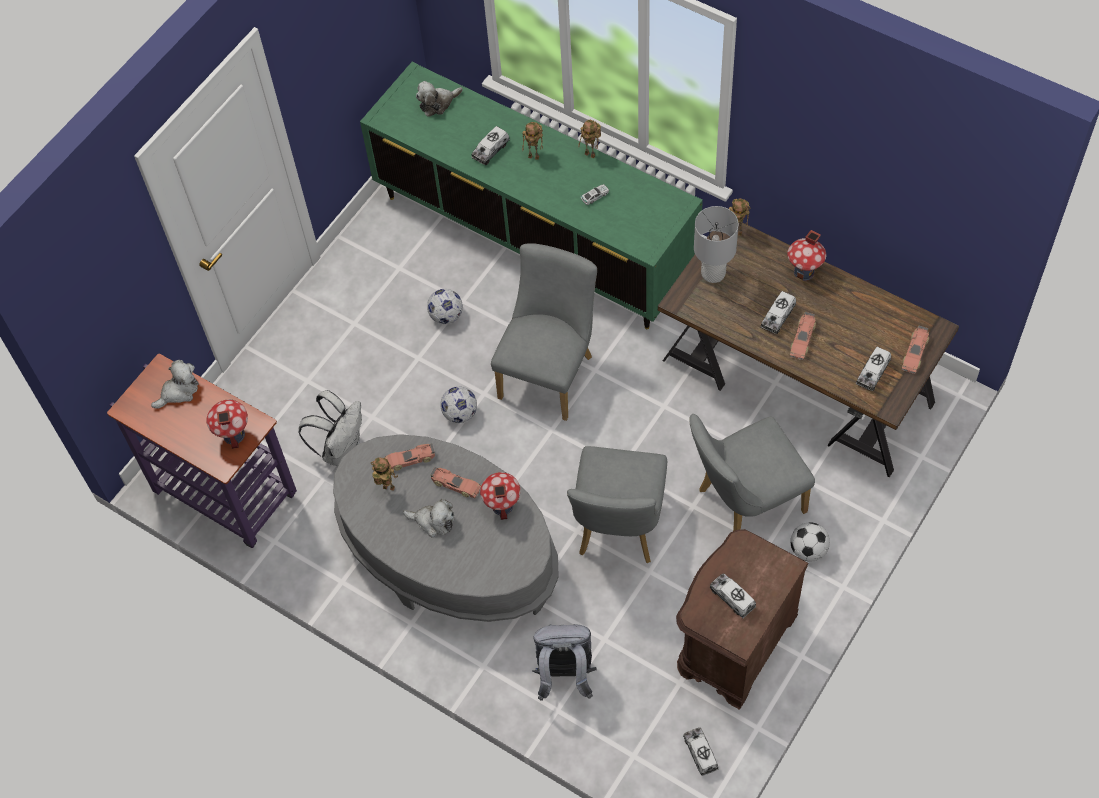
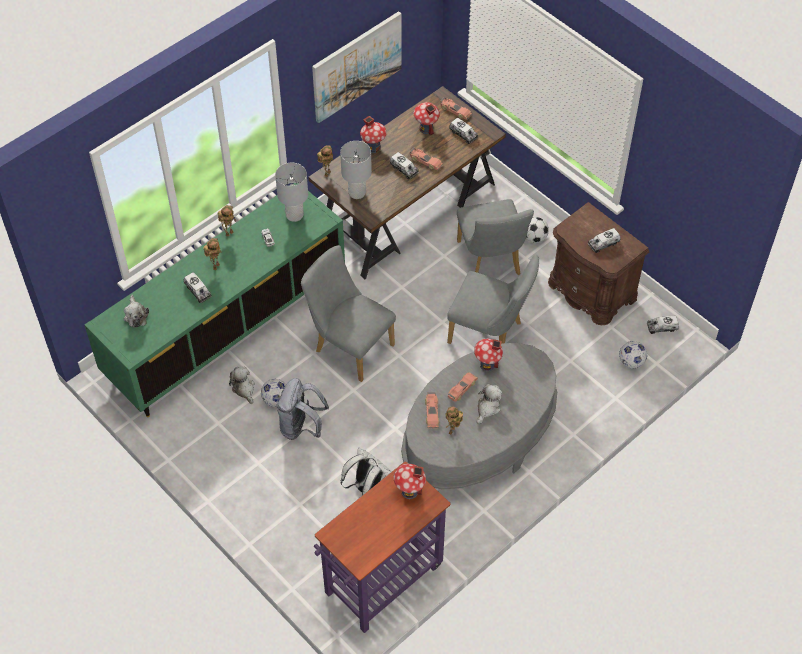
camera: 80 degrees left, 5 degrees down
(179, 391) = (356, 524): plush toy -> plush toy (244, 389)
(460, 413) = (365, 408): football -> football (631, 362)
(565, 676) = (591, 388): grey backpack -> grey backpack (301, 427)
(641, 214) = (295, 216): none -> grey table lamp
(853, 174) = (356, 66): none -> picture
(865, 325) = (426, 128): none -> toy house

